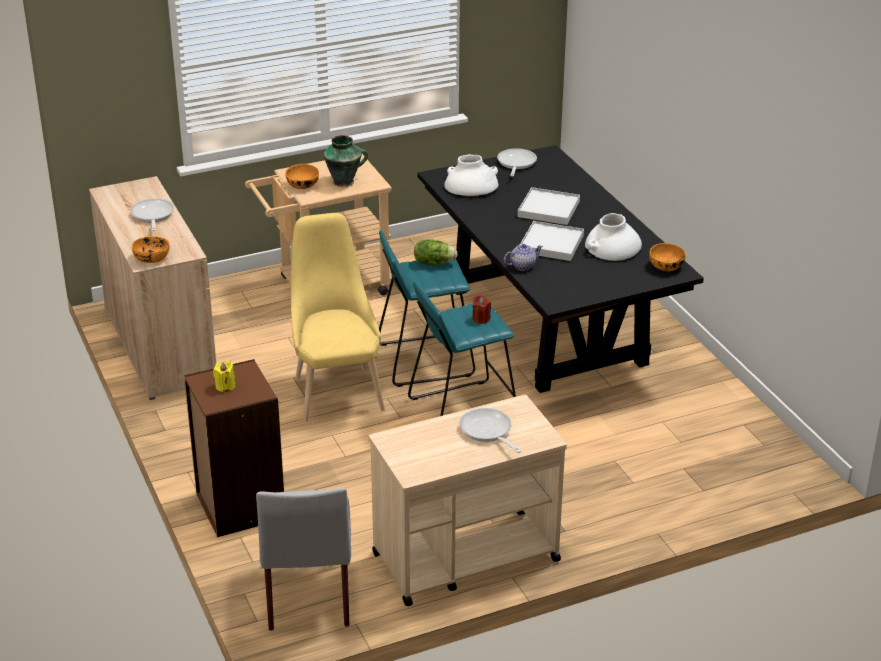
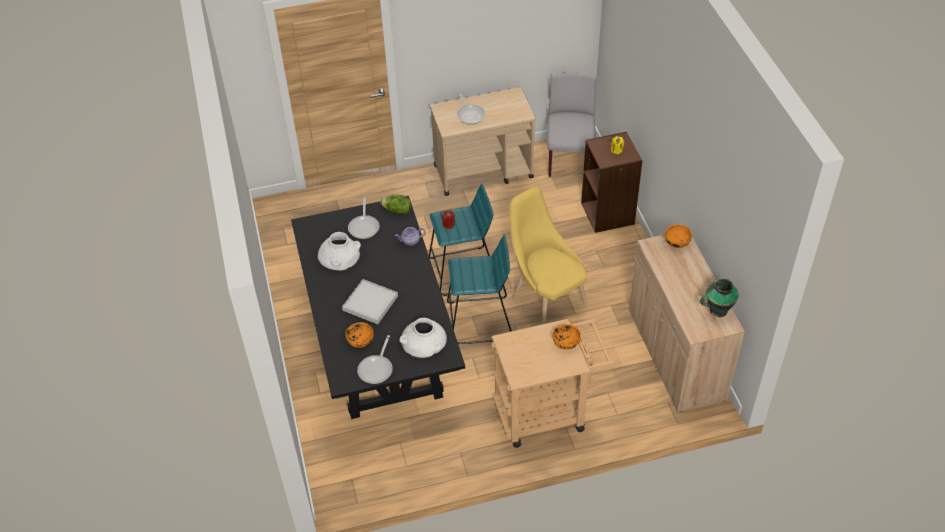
camera: 170 degrees left, 15 degrees up
(152, 216) = (684, 290): frying pan -> frying pan (364, 226)
(336, 390) = (545, 298): yellow chair -> yellow chair turned 150 degrees clockwise
(344, 182) = (530, 344): vase -> vase (717, 311)
(433, 263) = (469, 283): lettuce -> lettuce (397, 210)
(551, 244) = (382, 262): white tray -> none
(666, 266) = (311, 231): orange bowl -> orange bowl (360, 340)

